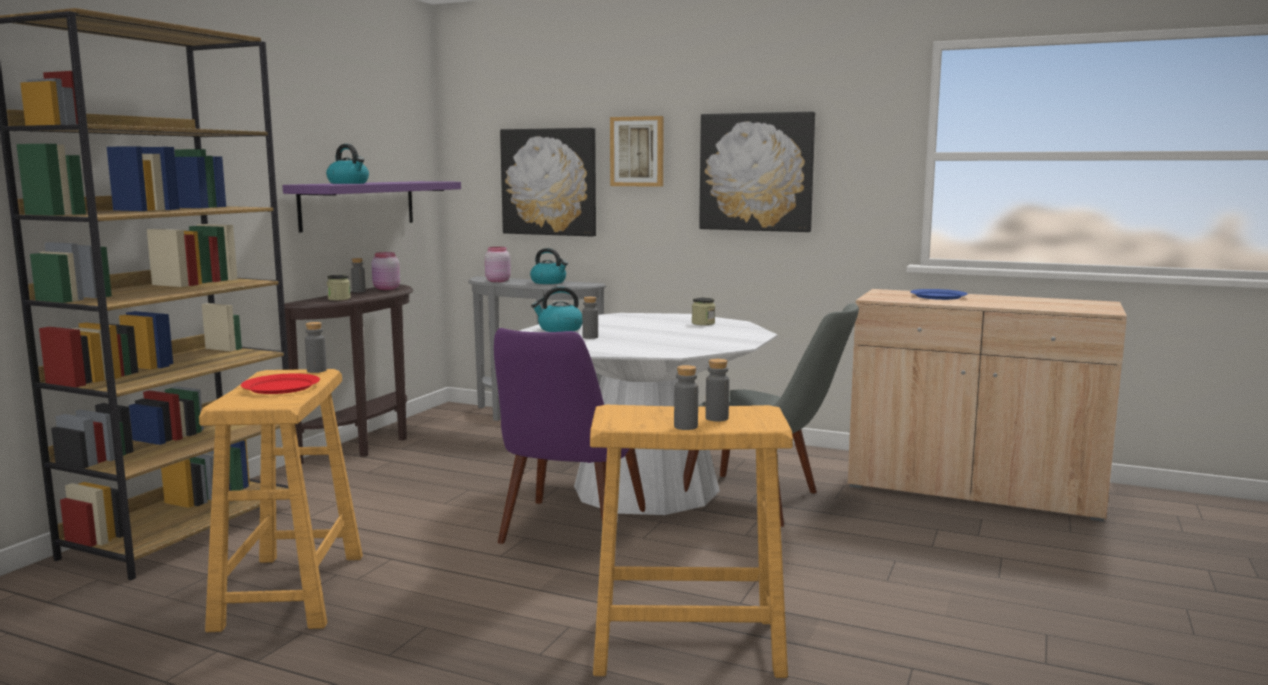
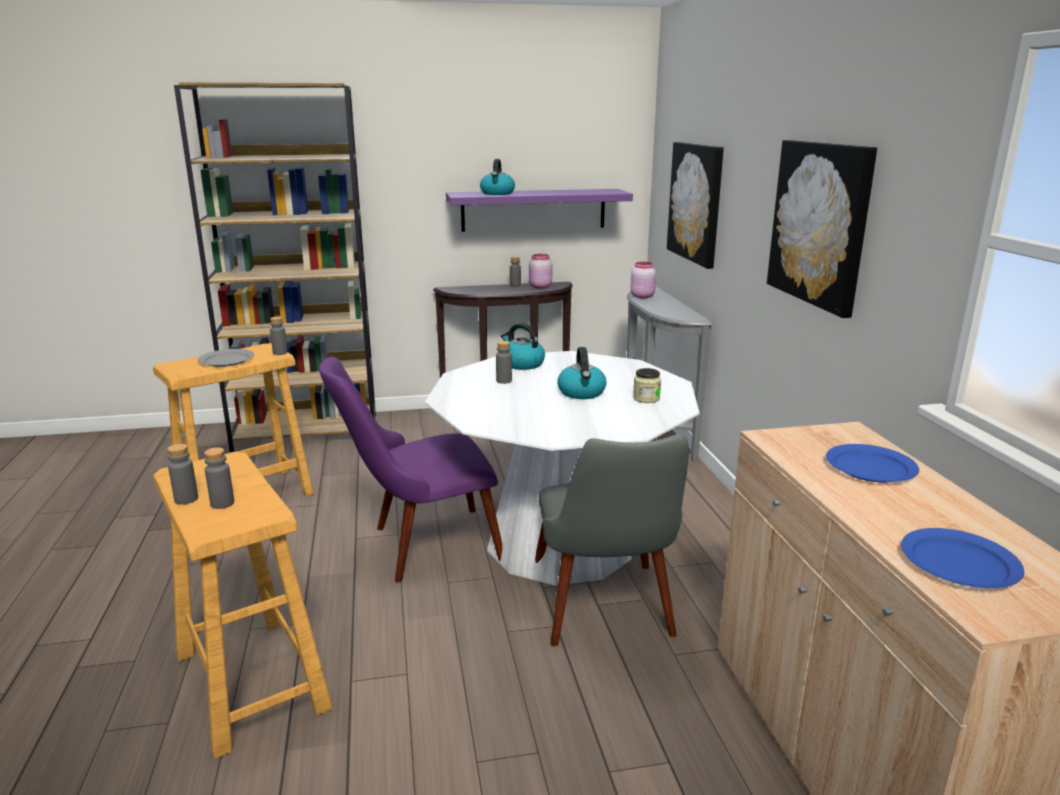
camera: 55 degrees right, 10 degrees up
(280, 387) = (226, 360): red plate -> grey plate
(339, 299) = (475, 290): jar -> none
(549, 282) = (671, 308): kettle -> kettle (582, 393)
(637, 151) = (745, 179): picture -> none
(1056, 306) = (959, 563): none -> blue plate

